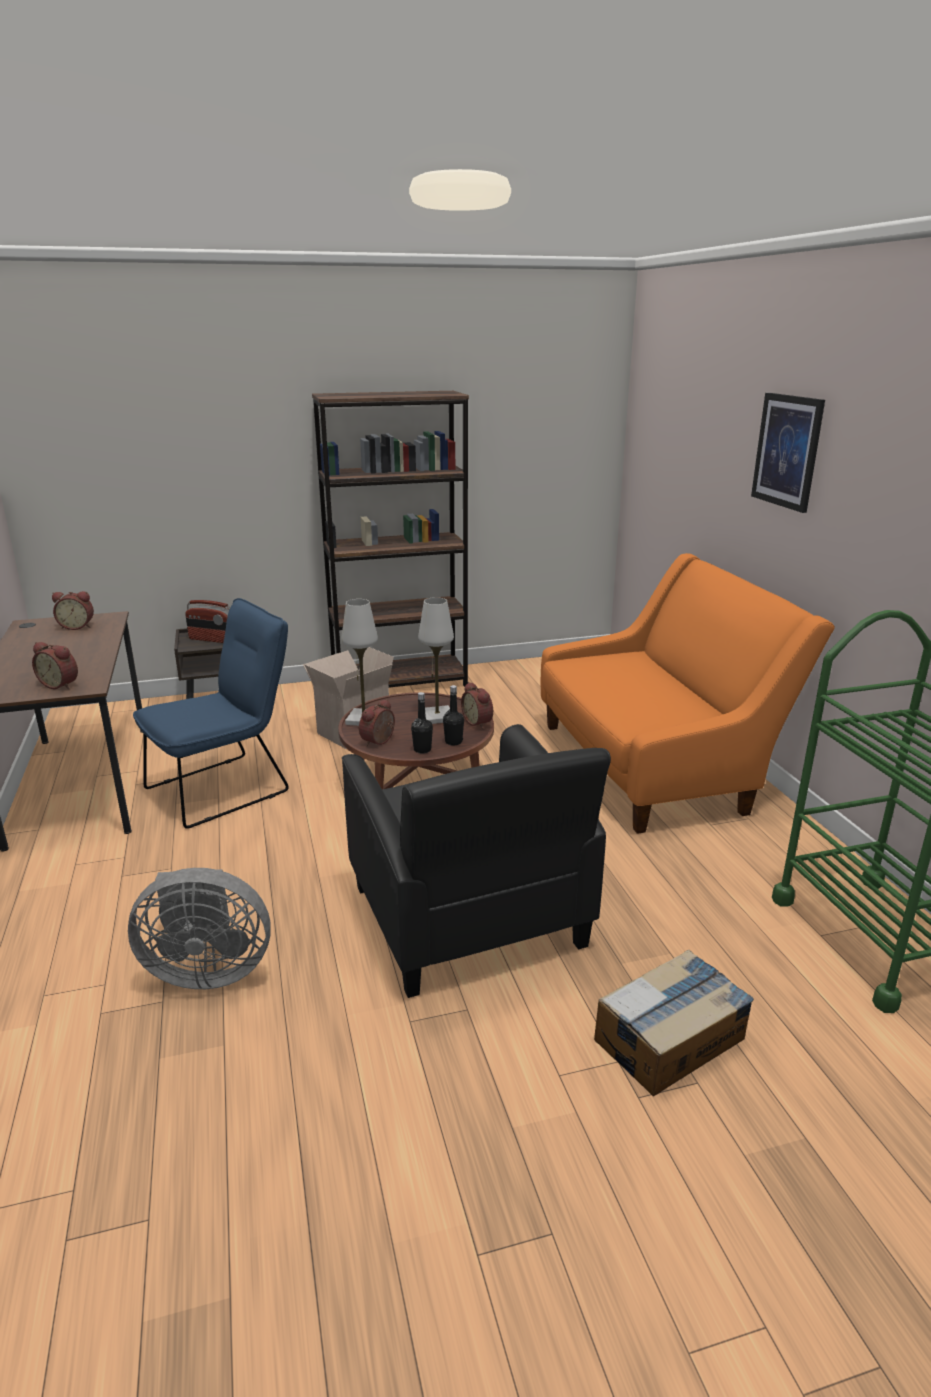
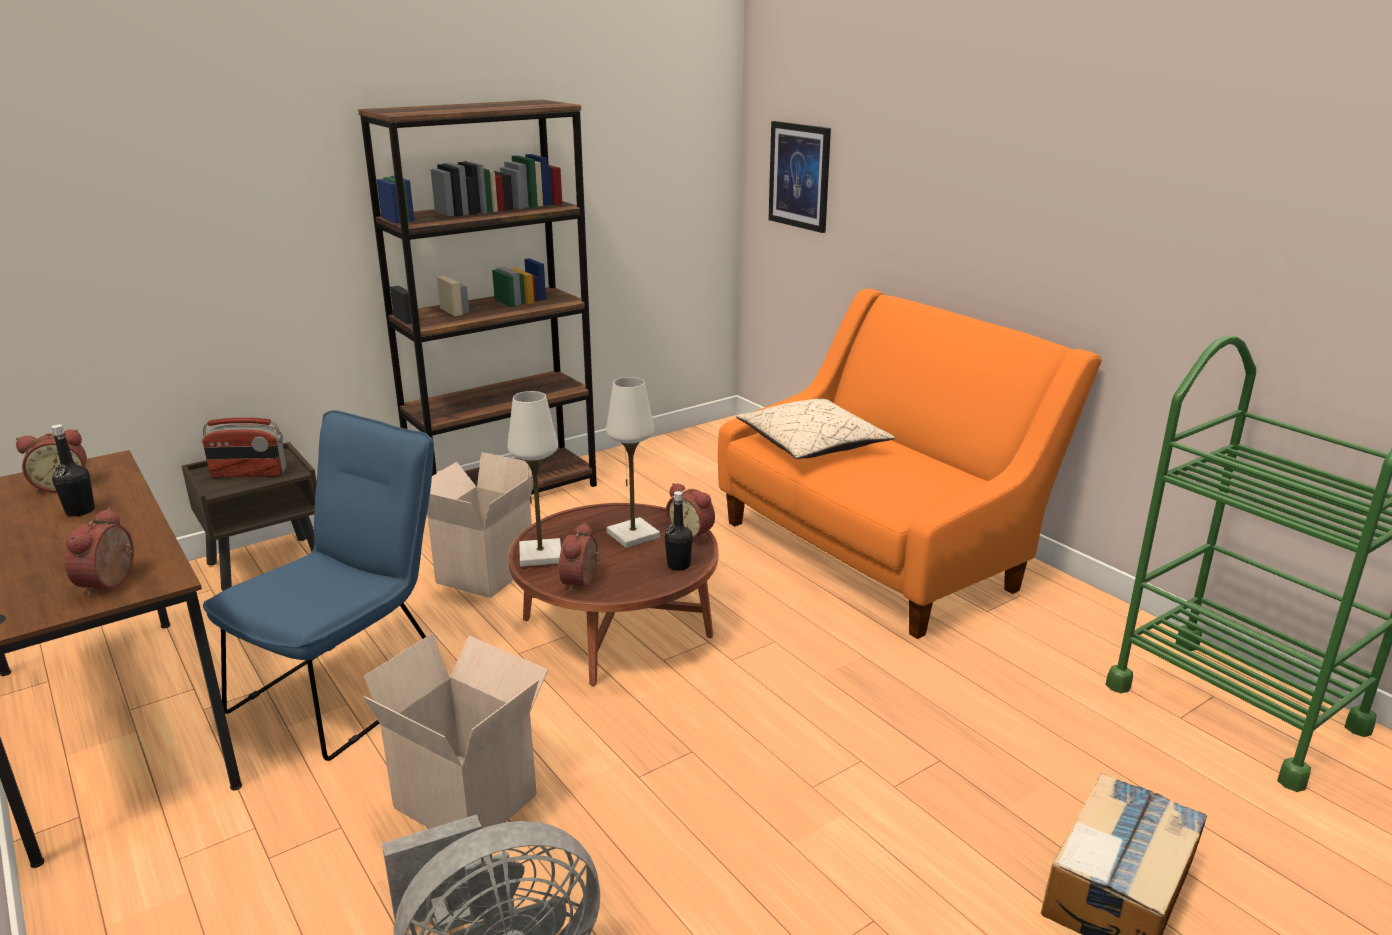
camera: 20 degrees left, 0 degrees up
(61, 684) = (111, 583): alarm clock -> alarm clock turned 90 degrees clockwise
(255, 870) = (470, 800): none -> cardboard box
(422, 749) = (646, 583): black bottle -> black bottle (80, 511)
(468, 918) = (795, 796): black armchair -> none
(604, 672) = (812, 445): none -> beige pillow
(787, 451) = (1010, 159): picture -> picture (799, 176)

